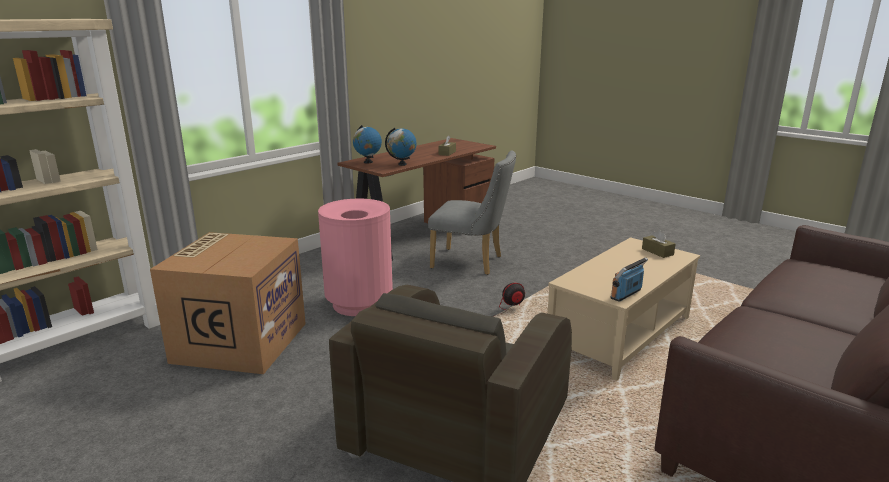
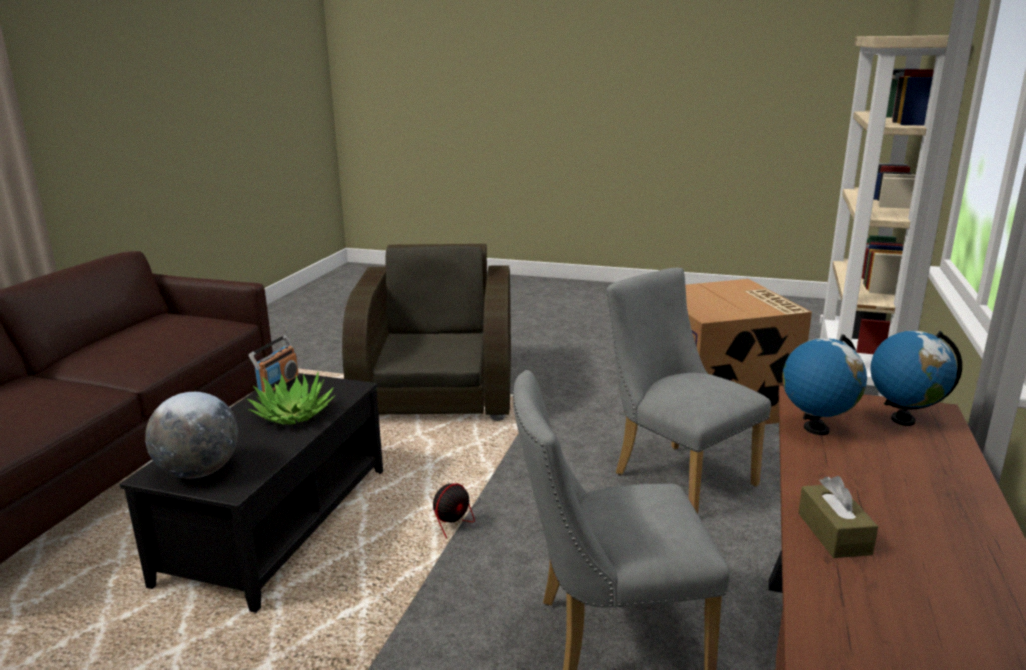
camera: 155 degrees right, 0 degrees up
(359, 304) = (676, 476): pink trash can -> grey chair
(610, 271) = (293, 414): none -> potted plant
(621, 334) = (276, 523): beige coffee table -> black coffee table
(657, 252) = (199, 472): brown tissue box -> globe

